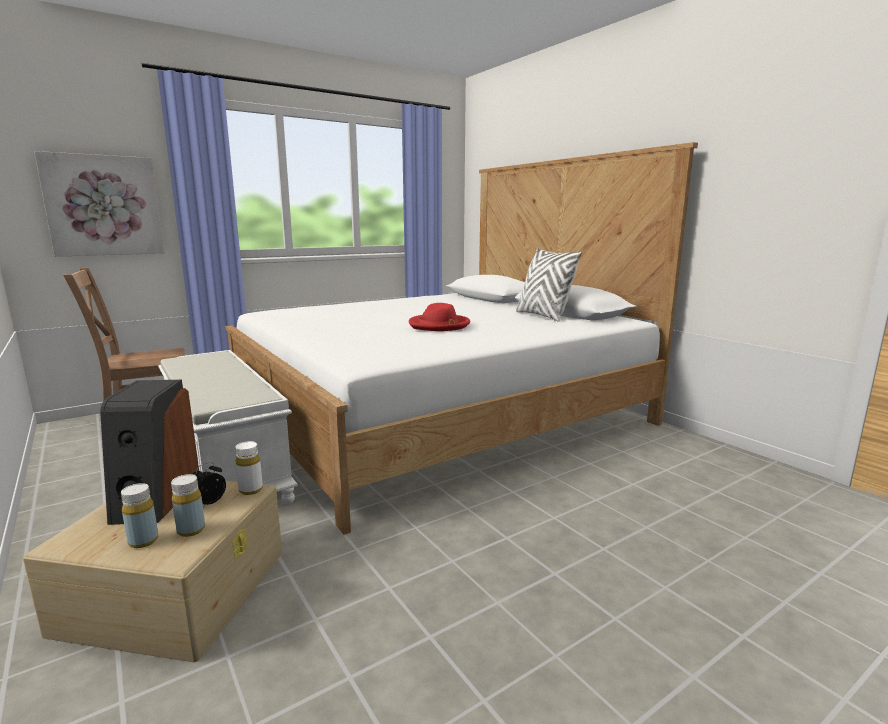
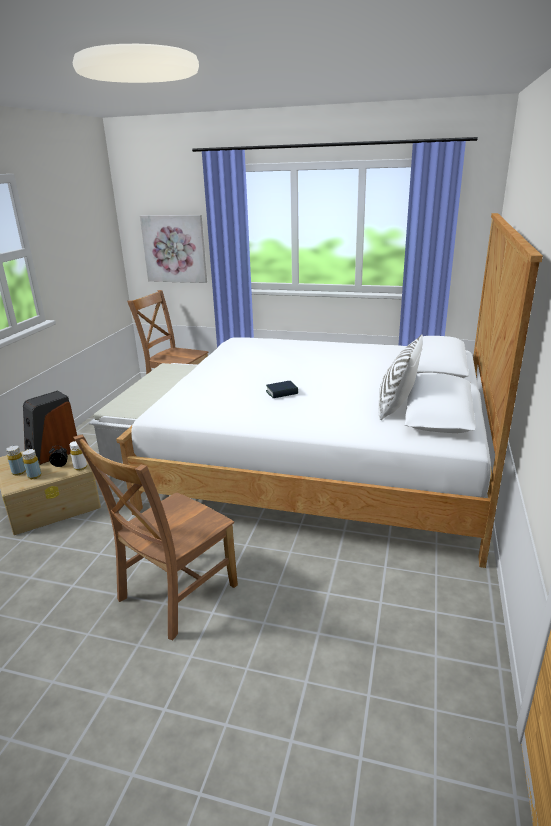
camera: 50 degrees right, 10 degrees up
(439, 325) = (282, 392): red hat -> book
(547, 561) = (174, 595): none -> brown chair

